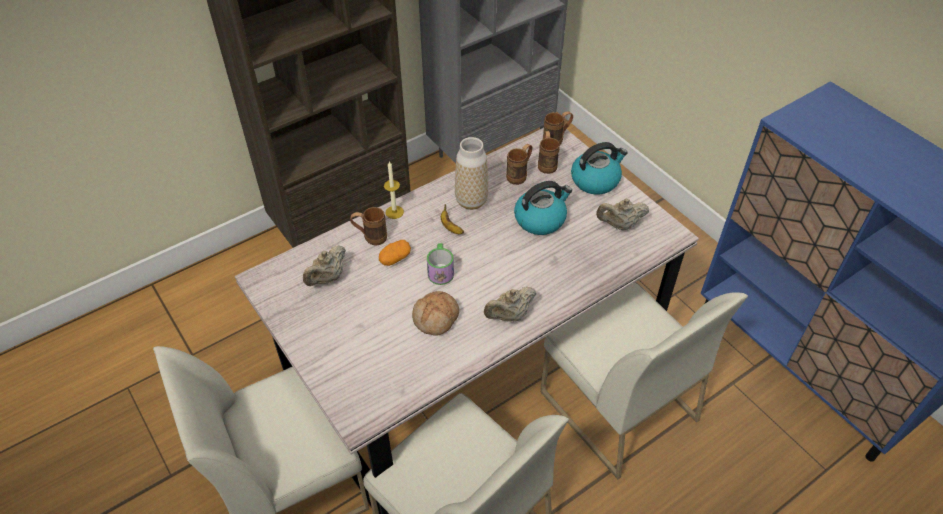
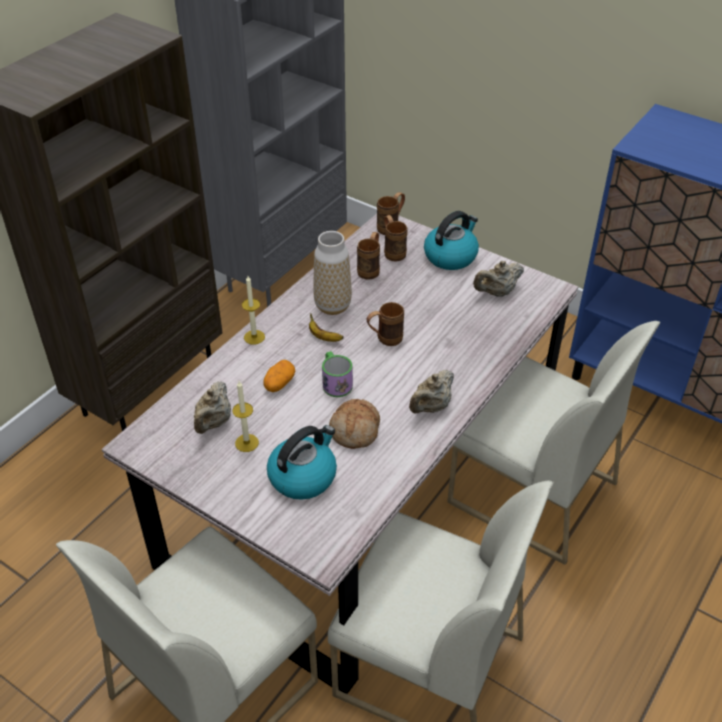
camera: 20 degrees left, 5 degrees down
(345, 303) = (246, 443): none -> candle
(370, 237) = (241, 369): brown mug -> brown mug (384, 339)
(540, 219) = (414, 306): kettle -> kettle (303, 476)

